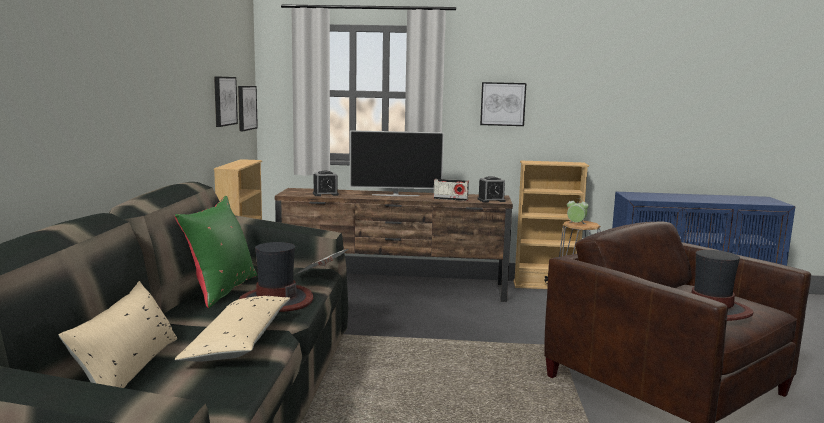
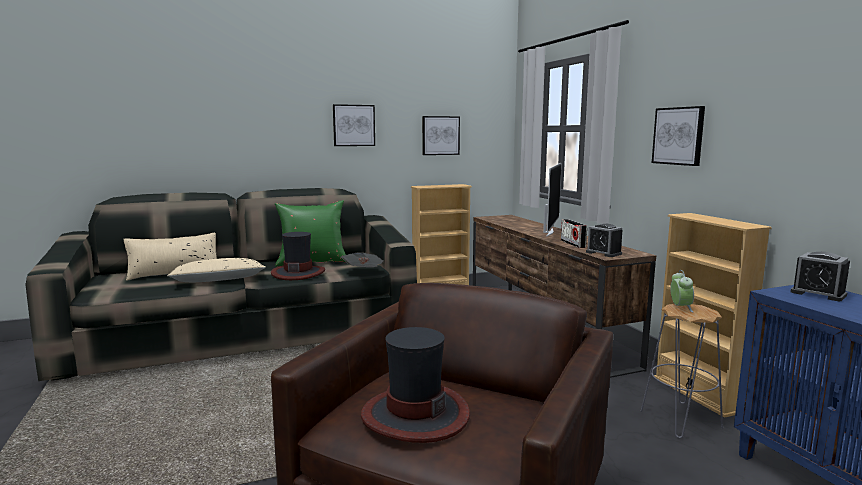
camera: 65 degrees right, 0 degrees up
(246, 107) = (486, 142): picture -> picture (353, 125)
(325, 194) = (505, 222): alarm clock -> alarm clock (818, 294)
(395, 195) = (548, 232): television -> television turned 135 degrees counterclockwise

